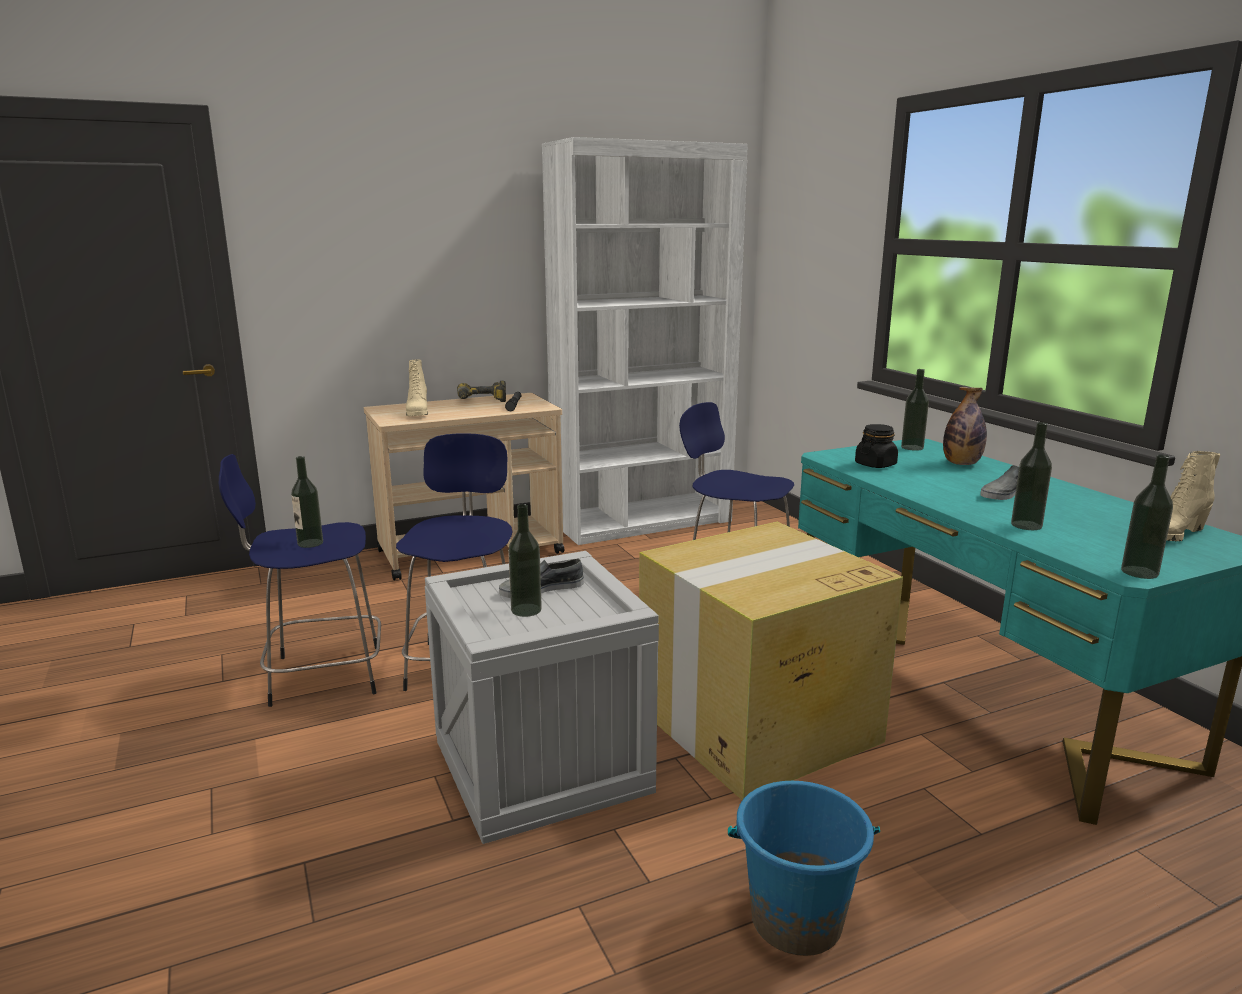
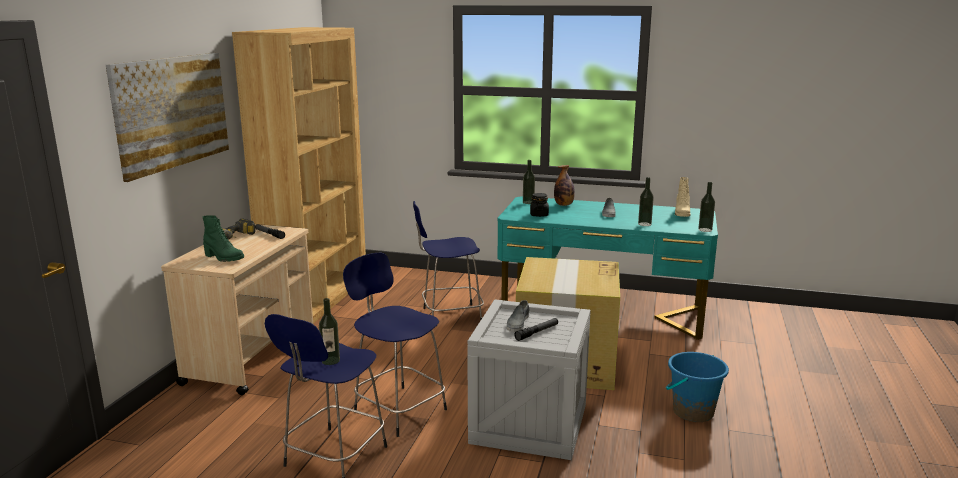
camera: 50 degrees left, 0 degrees up
(417, 232) = (172, 112): none -> picture
(417, 413) = (223, 258): beige boot -> green boot
(526, 610) = (537, 332): bottle -> flashlight
(642, 521) = (317, 298): white bookcase -> brown bookcase

